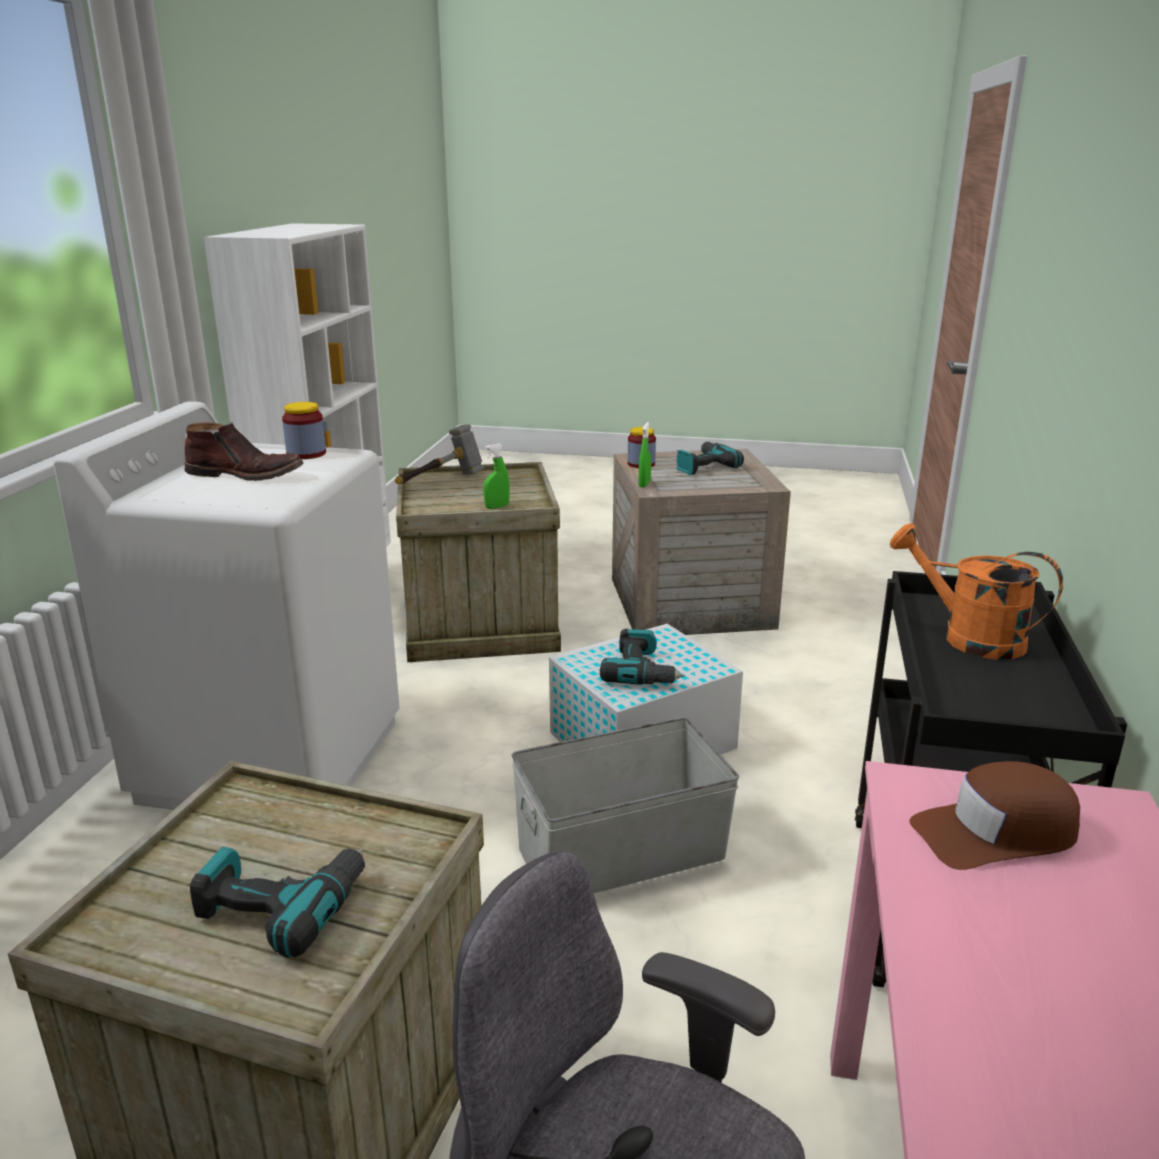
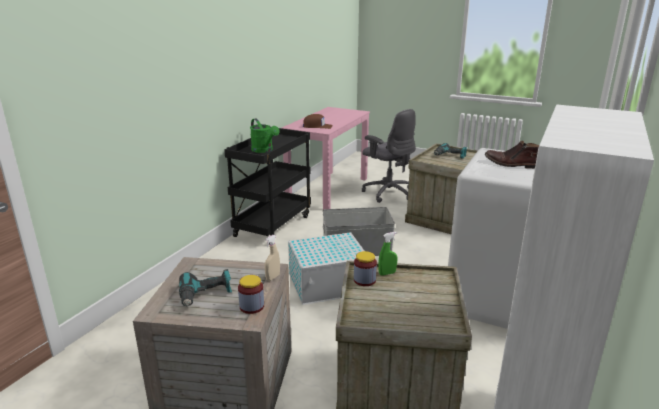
camera: 165 degrees left, 0 degrees up
(306, 454) = (493, 173): jar -> jar (364, 280)
(441, 482) = (429, 313): hammer -> none
(642, 671) = (331, 245): power drill -> none
(644, 484) = (272, 277): green spray bottle -> beige spray bottle
(968, 637) = (264, 150): orange watering can -> green watering can

